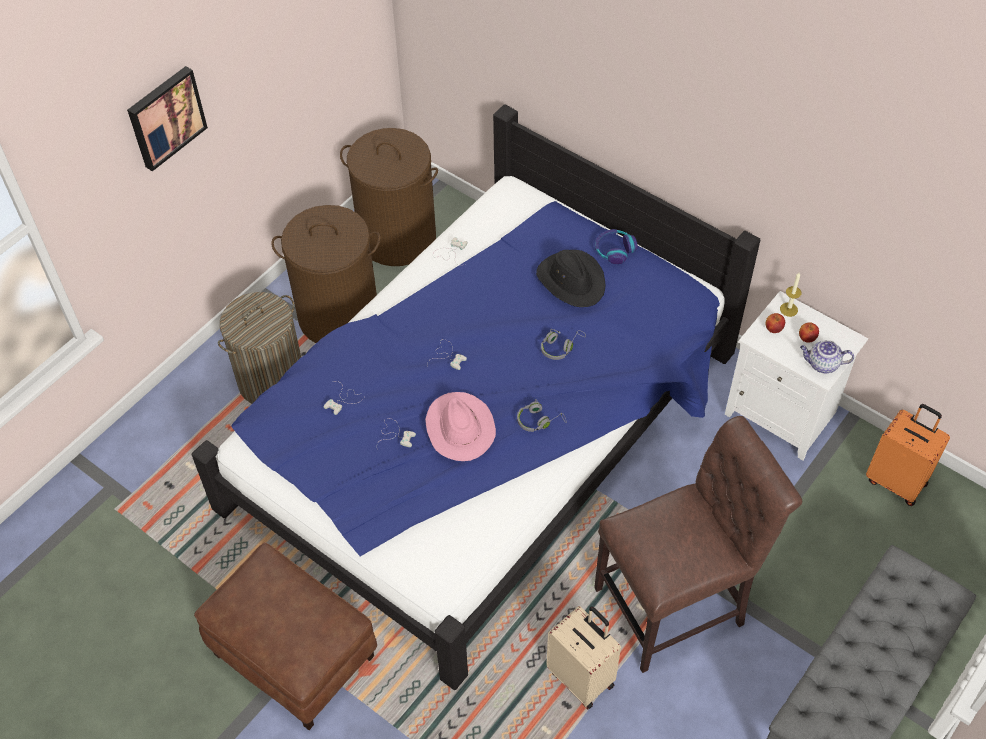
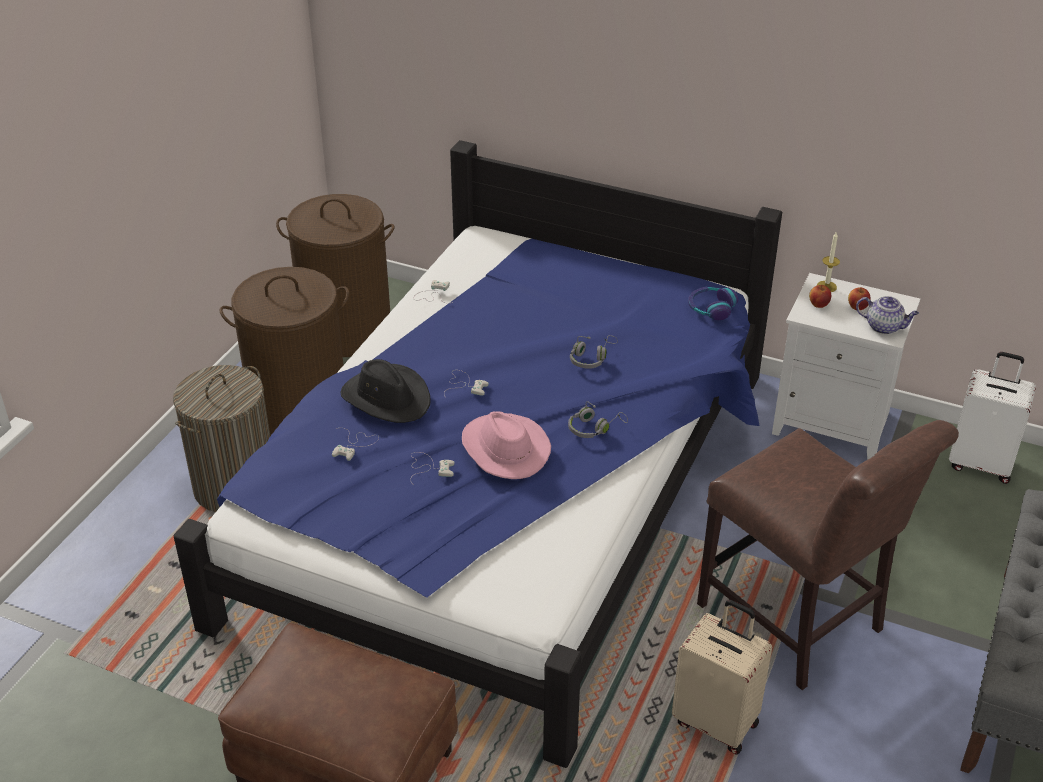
camera: 15 degrees left, 15 degrees down
(165, 117) = (95, 135): picture -> none
(571, 280) = (580, 299): black hat -> black hat (387, 398)
(614, 250) = (615, 268): headphones -> headphones (711, 308)
(677, 604) = (796, 624): brown chair -> brown chair turned 90 degrees clockwise
(822, 364) = (884, 327): teapot -> teapot turned 150 degrees counterclockwise
(896, 481) = (981, 463): orange suitcase -> white suitcase

